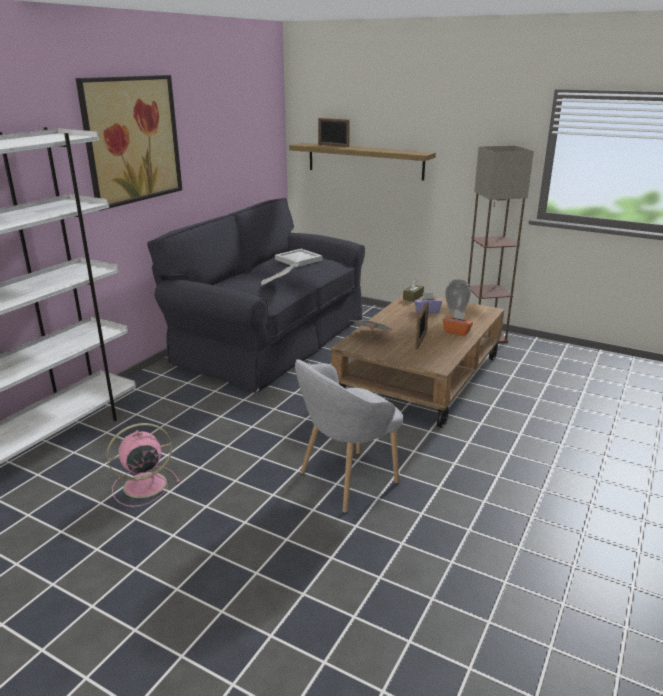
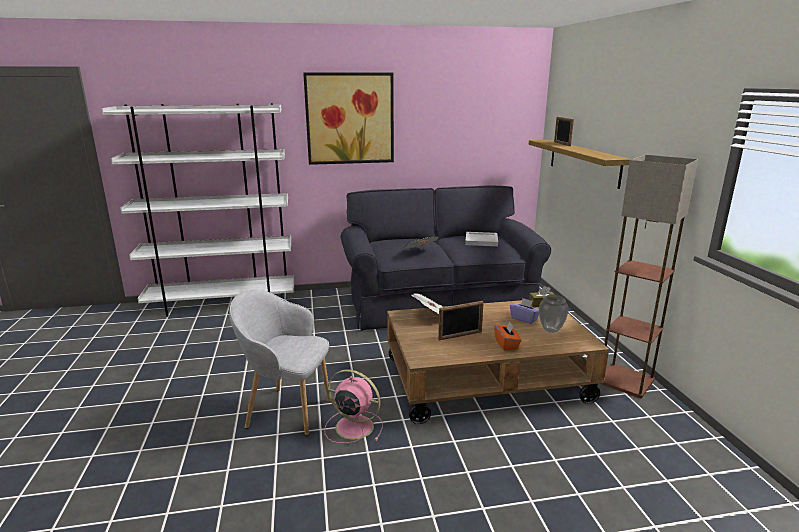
camera: 50 degrees right, 5 degrees down
(143, 485) = (212, 347): pink fan -> pink fan (352, 426)

